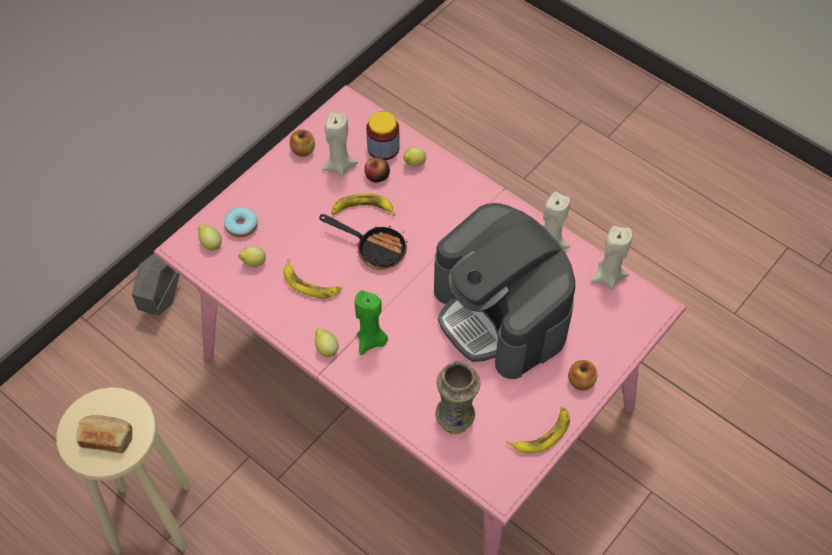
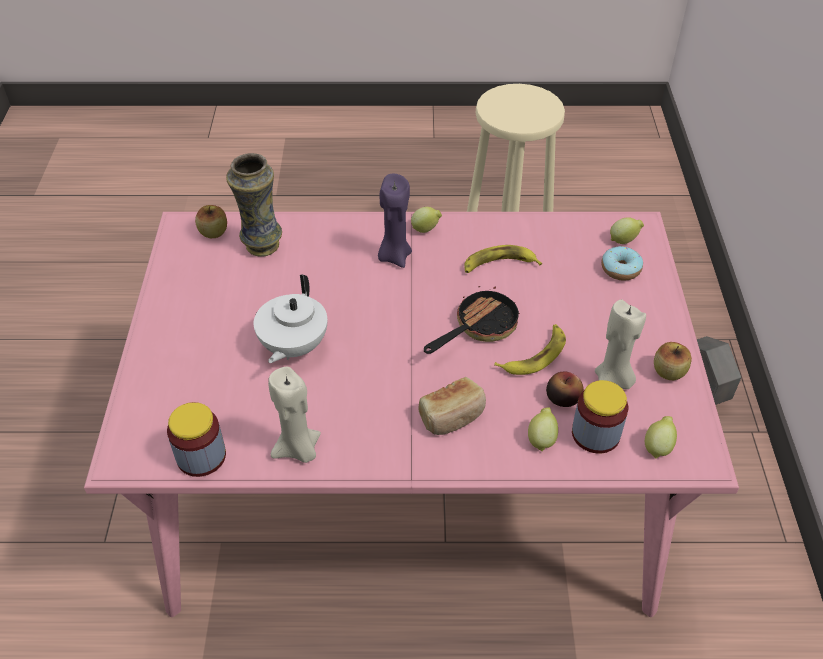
camera: 140 degrees right, 10 degrees down
(107, 438) = (513, 104): bread -> bread (452, 416)
(253, 263) = (568, 249): lemon -> lemon (658, 446)
(371, 341) = (394, 256): green candle -> purple candle
(374, 248) = (479, 327): frying pan -> frying pan turned 150 degrees clockwise
(501, 315) = (293, 347): coffee machine -> white teapot
(542, 433) = (173, 278): banana -> none
(581, 381) = (163, 338): apple -> apple (213, 232)
(608, 277) = (201, 456): beige candle -> jar

